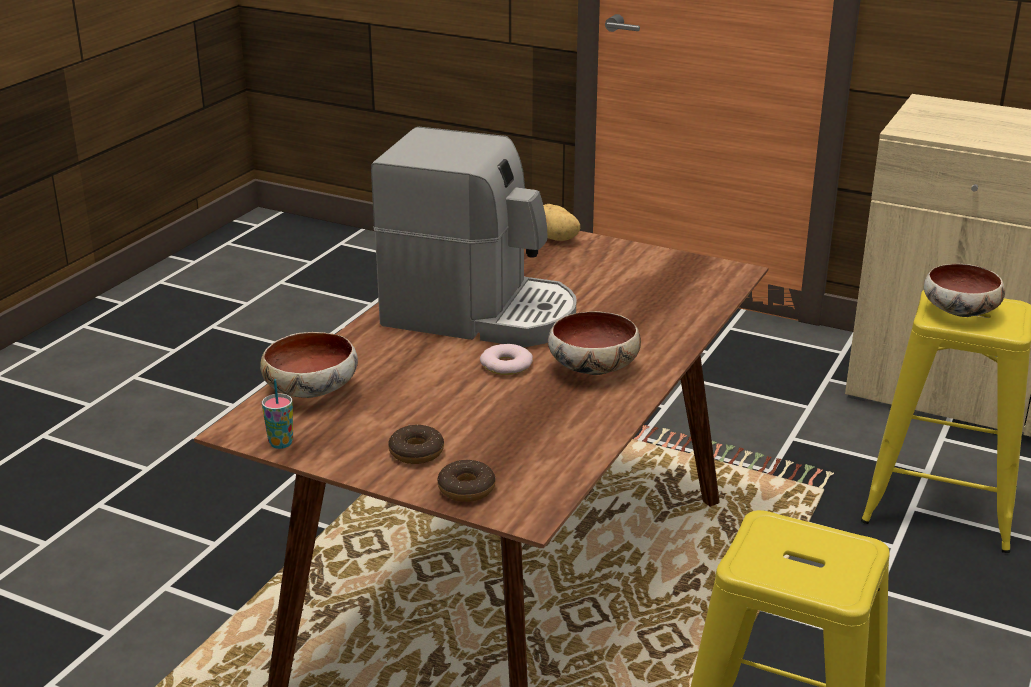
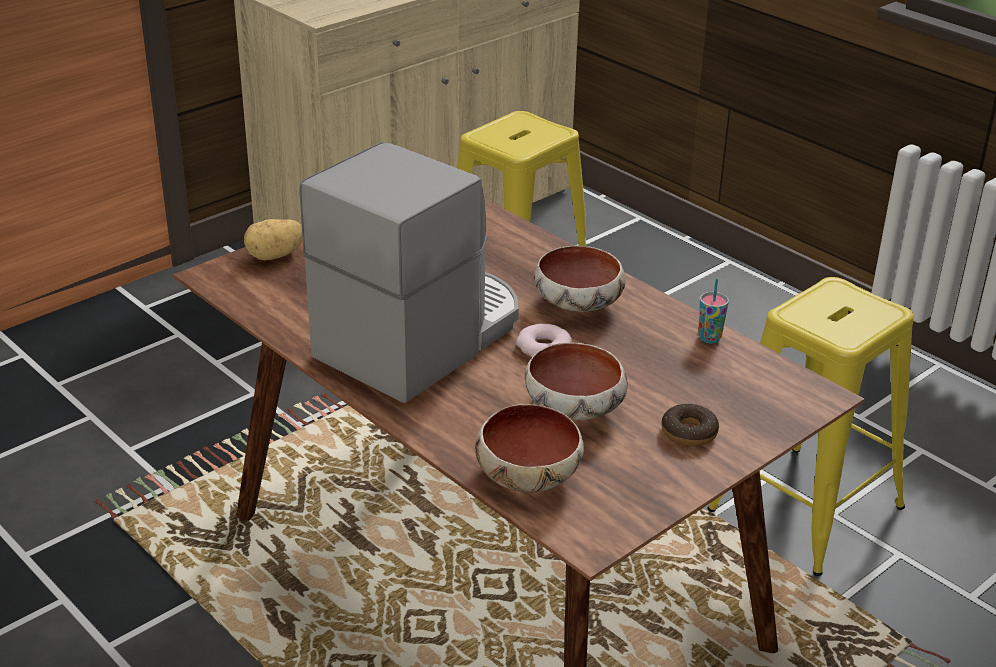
camera: 70 degrees left, 5 degrees up
(281, 443) = (633, 514): cup -> cup (709, 338)
(466, 488) = (765, 418): donut -> none
(960, 312) = (516, 138): bowl -> bowl (576, 409)

